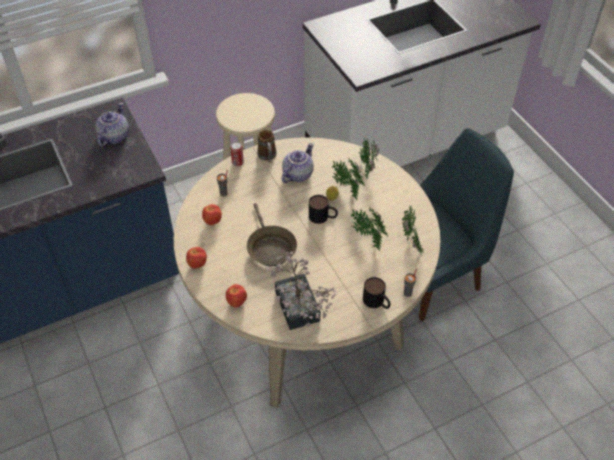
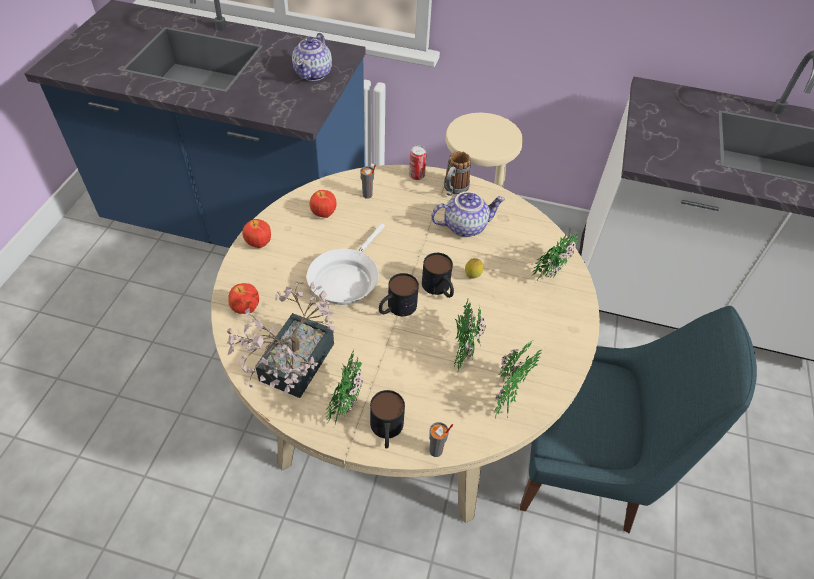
camera: 40 degrees right, 0 degrees up
(114, 136) = (313, 73): teapot -> teapot turned 135 degrees clockwise
(270, 247) = (346, 279): brown frying pan -> white frying pan
(313, 243) = (396, 308): none -> mug
(347, 188) = (503, 277): potted plant -> potted plant (347, 400)

